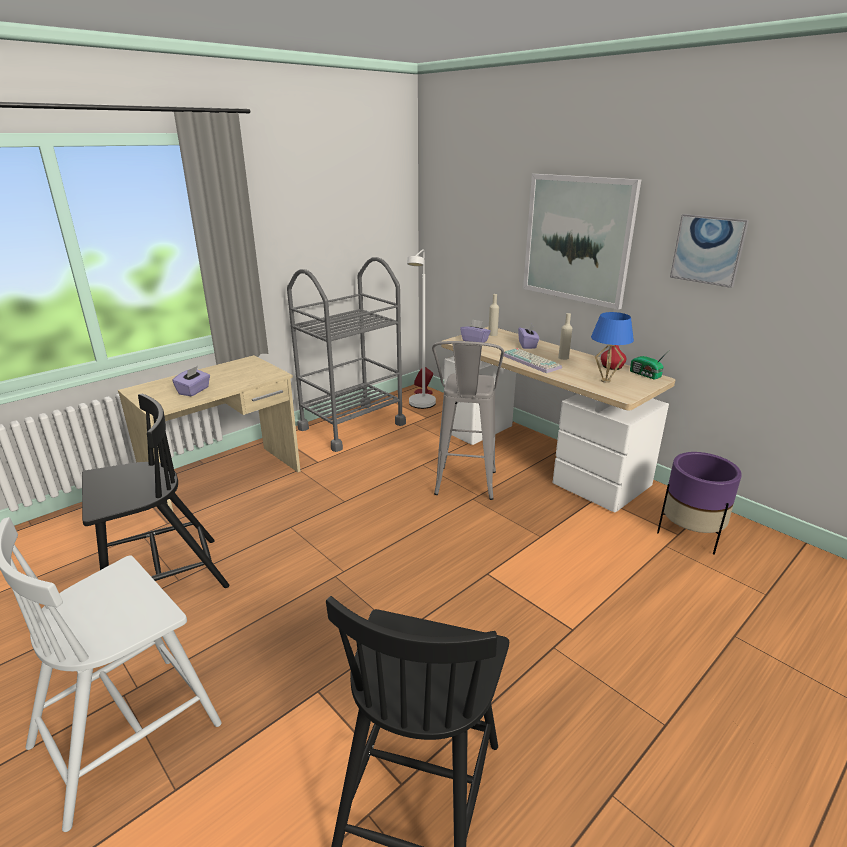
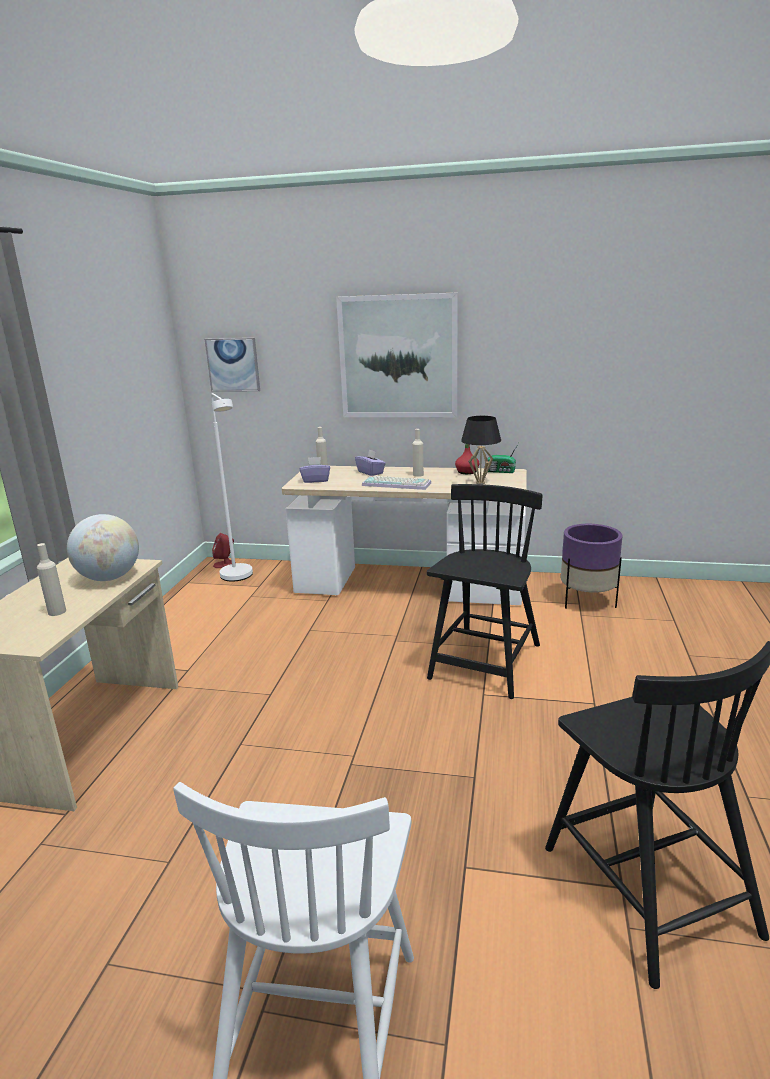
camera: 35 degrees left, 5 degrees down
(162, 580) = (145, 874): black chair -> black chair (485, 663)
(194, 391) = (57, 612): purple tissue box -> beige bottle
(248, 377) = (109, 578): none -> globe
(352, 426) = (183, 621): grey cart -> none
(464, 489) = (378, 635): grey stool -> none
(605, 381) = (480, 483): blue table lamp -> black table lamp
(708, 250) = (532, 348): picture -> picture (233, 364)

